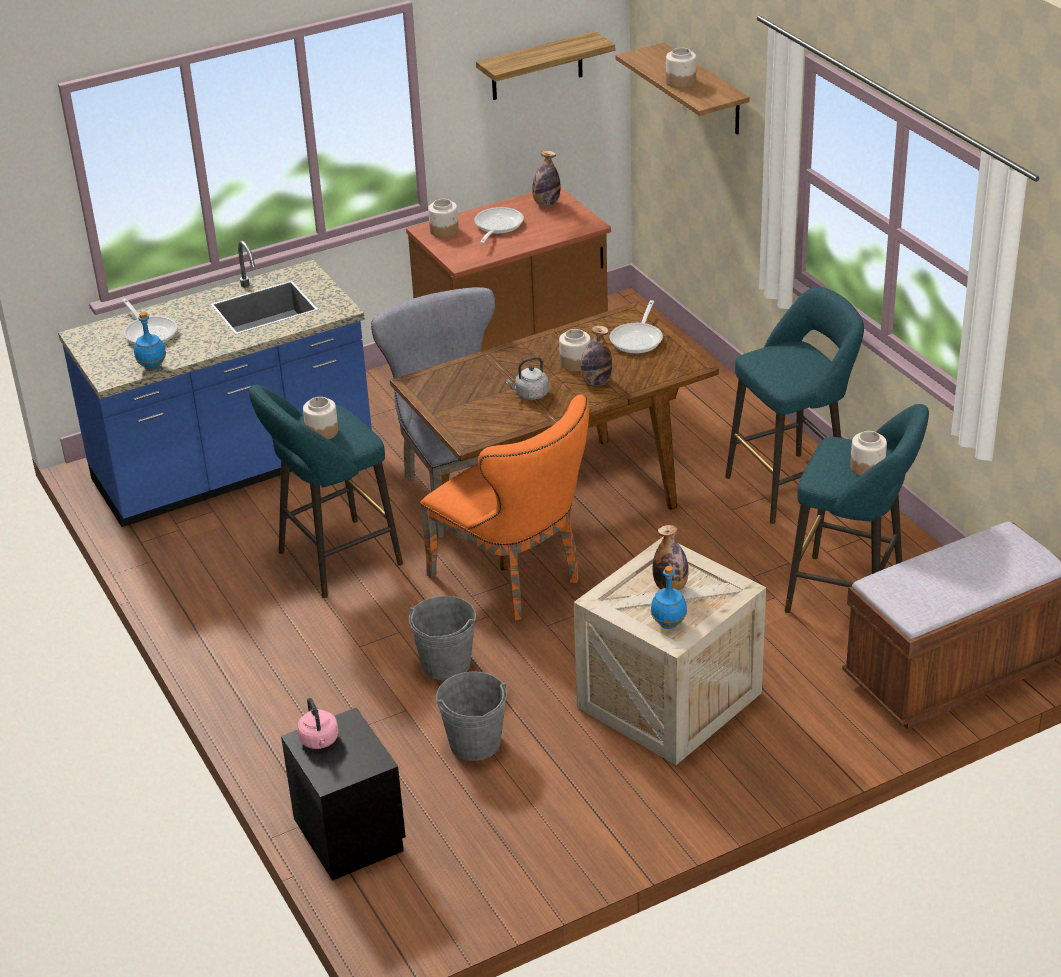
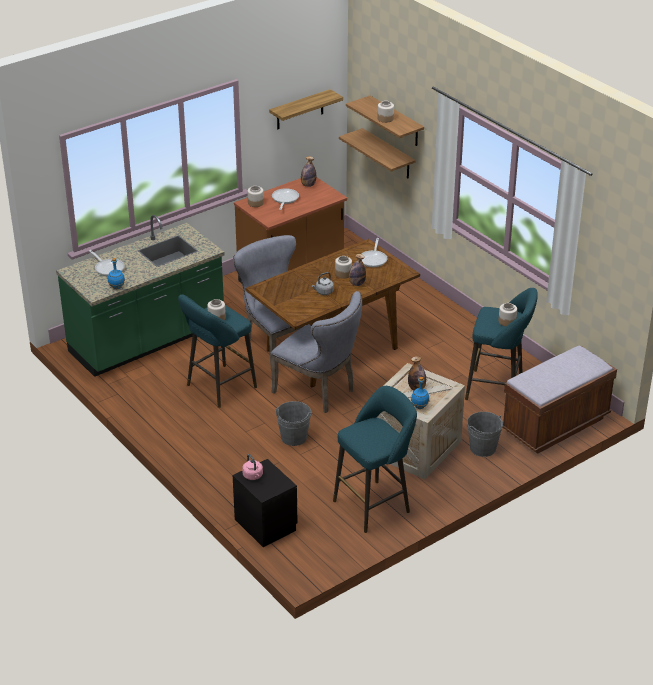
camera: 10 degrees left, 0 degrees up
(234, 468) = (148, 340): blue counter -> green counter
(475, 743) = (319, 476): grey bucket -> grey bucket (483, 448)
(514, 579) = (319, 391): orange chair -> grey chair
(693, 152) = (388, 154): none -> shelf
(792, 486) = (456, 334): turquoise stool -> turquoise stool (375, 504)

